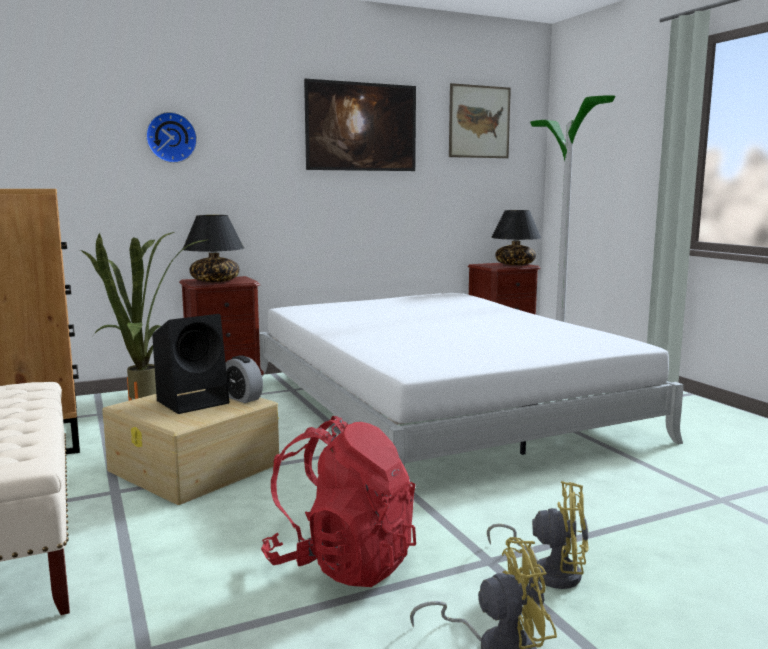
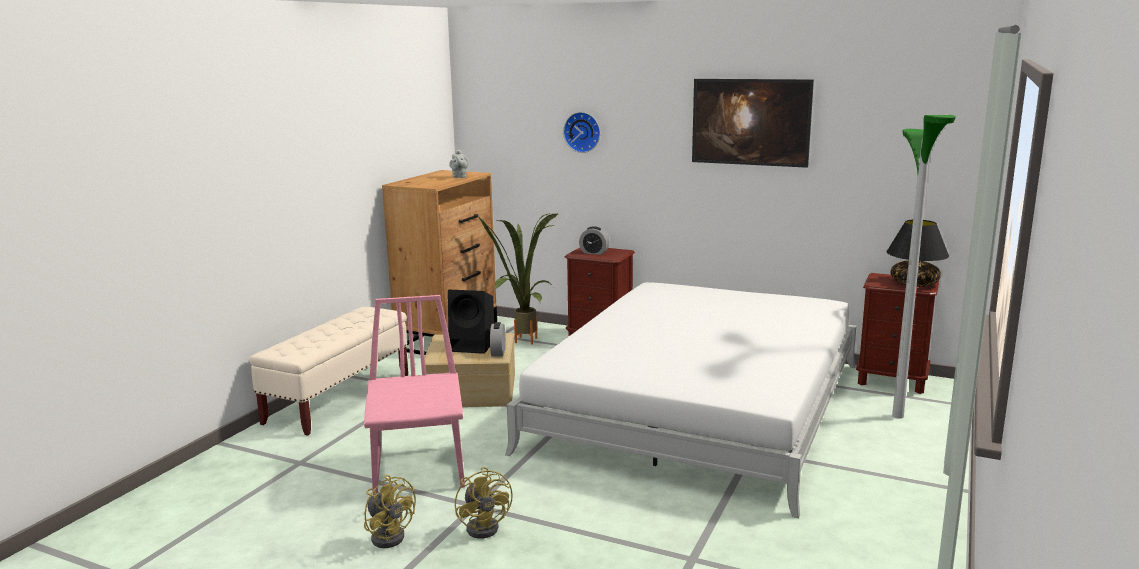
camera: 50 degrees right, 5 degrees up
(31, 188) = (459, 177): none -> grey teapot
(215, 281) = (594, 252): black table lamp -> alarm clock
(342, 563) = (420, 470): red backpack -> pink chair
(479, 122) = (898, 115): picture -> none

